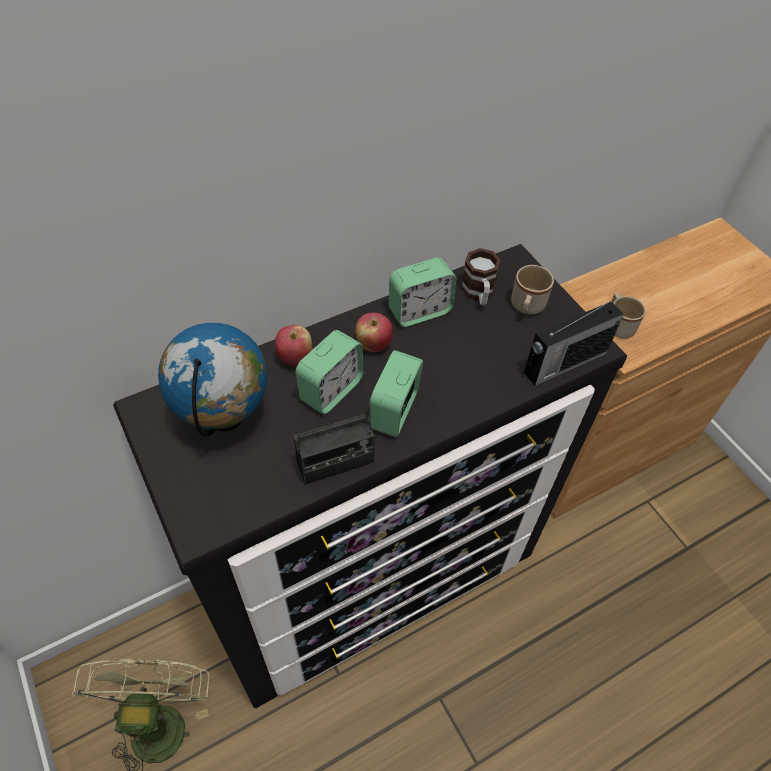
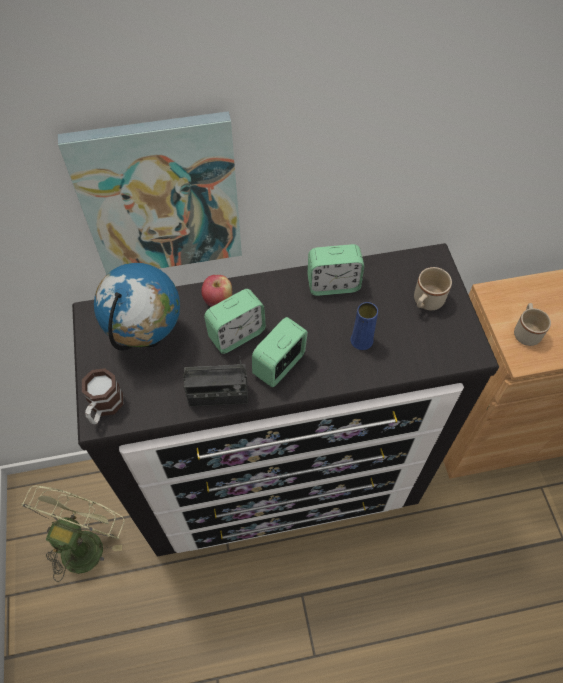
camera: 20 degrees right, 5 degrees up
(214, 239) = (160, 197): none -> picture
(373, 344) = (284, 304): apple -> none
(474, 362) = (361, 340): none -> blue vase
(478, 294) = (389, 281): mug -> mug (104, 407)
(563, 363) = (438, 360): radio -> none

